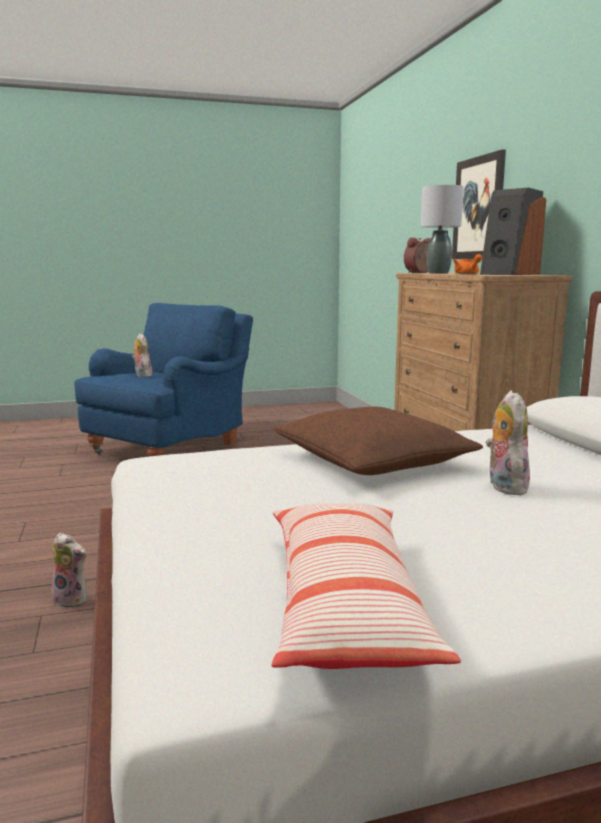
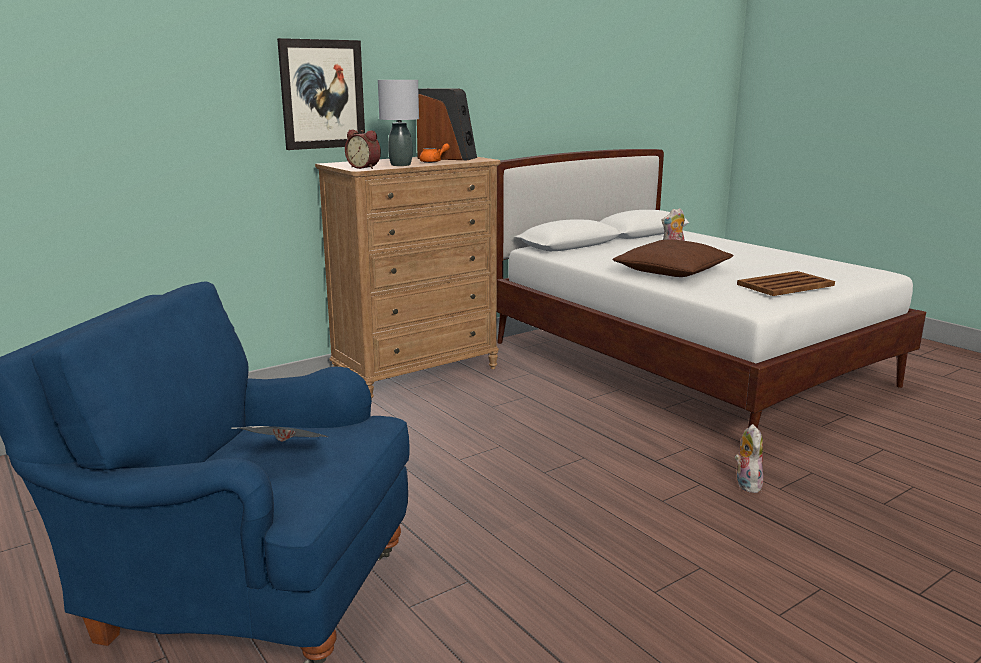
camera: 110 degrees left, 5 degrees up
(142, 375) = (286, 455): plush toy -> newspaper
(203, 496) = (786, 285): none -> brown tray
(345, 603) = (818, 265): pillow -> none

